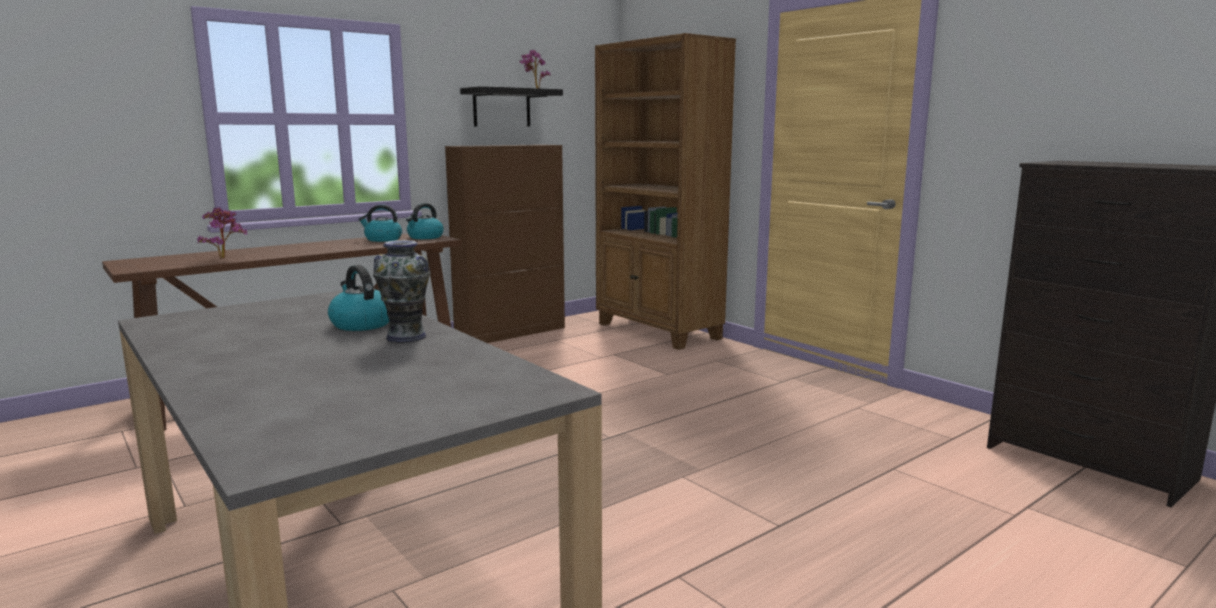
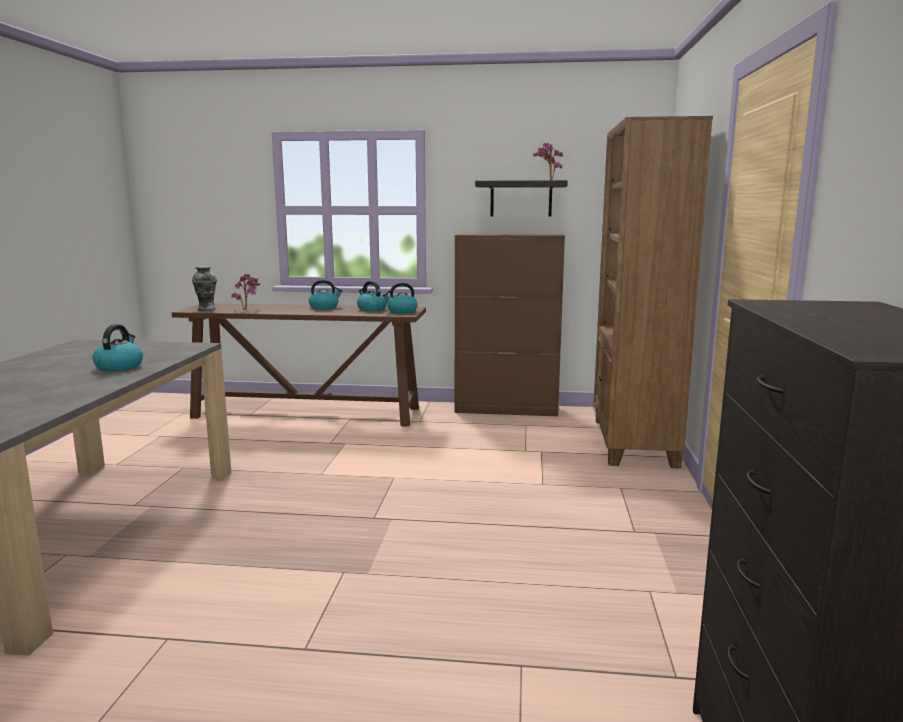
camera: 45 degrees right, 0 degrees up
(318, 244) = (324, 307): none -> kettle
(406, 337) = (97, 380): vase -> vase (206, 309)

